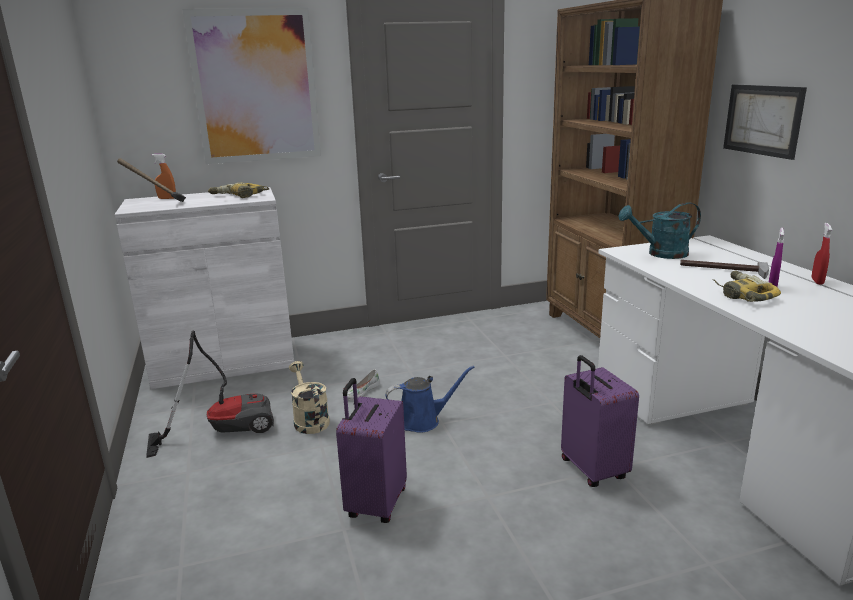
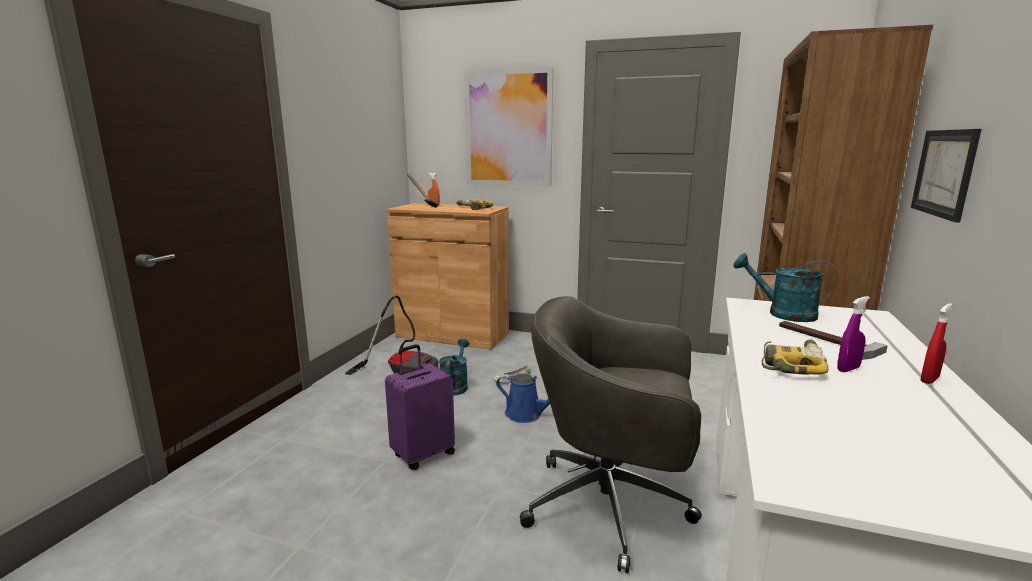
camera: 35 degrees right, 5 degrees down
(224, 363) = (453, 334): white cabinet -> brown cabinet
(309, 420) = (455, 386): beige watering can -> turquoise watering can
(592, 470) = (611, 506): purple suitcase -> grey office chair

